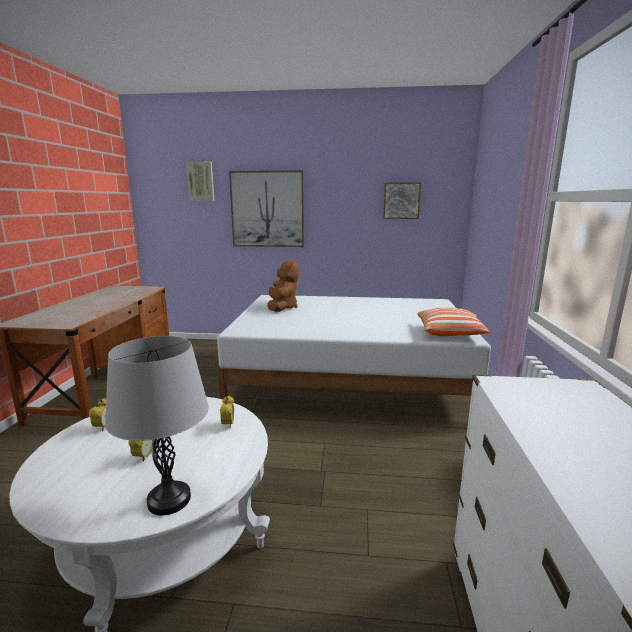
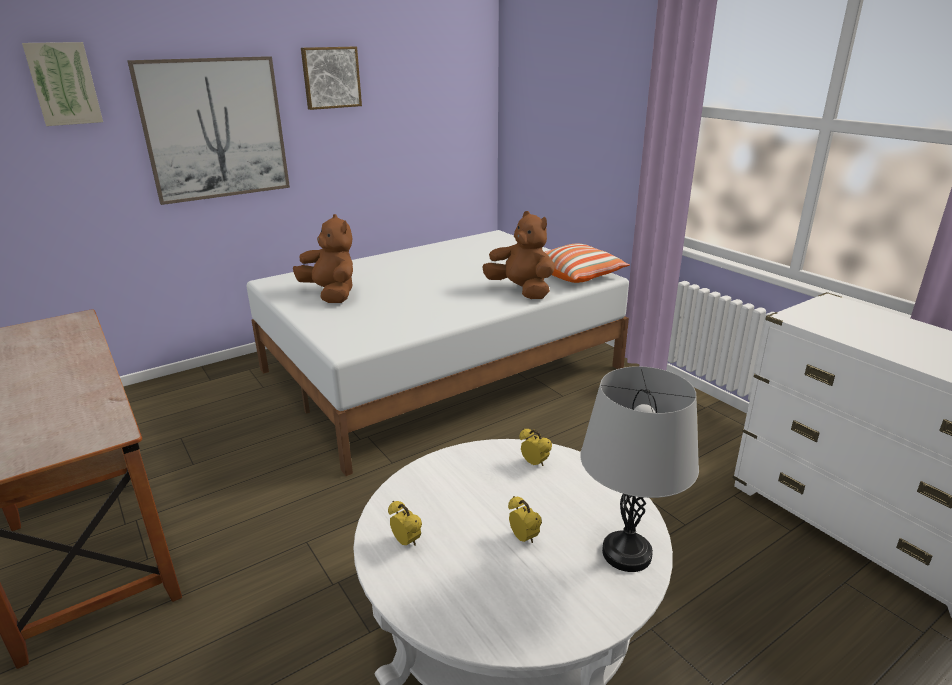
camera: 40 degrees left, 10 degrees up
(389, 331) = (521, 291): none -> brown plush toy
(401, 200) = (418, 99): picture -> picture (331, 77)

